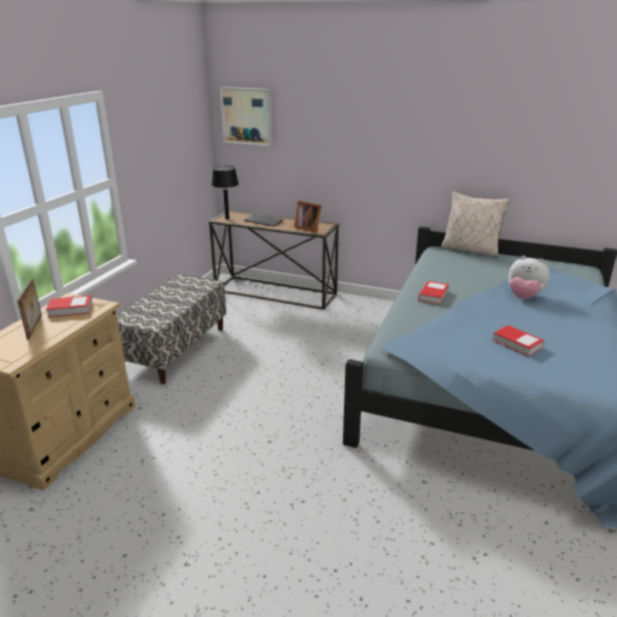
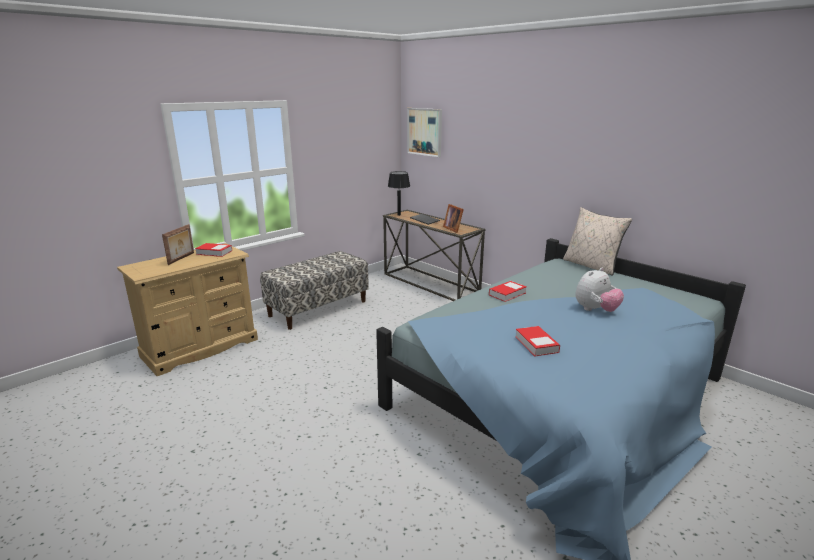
camera: 25 degrees right, 5 degrees down
(524, 297) = (595, 310): plush toy -> plush toy turned 90 degrees counterclockwise

